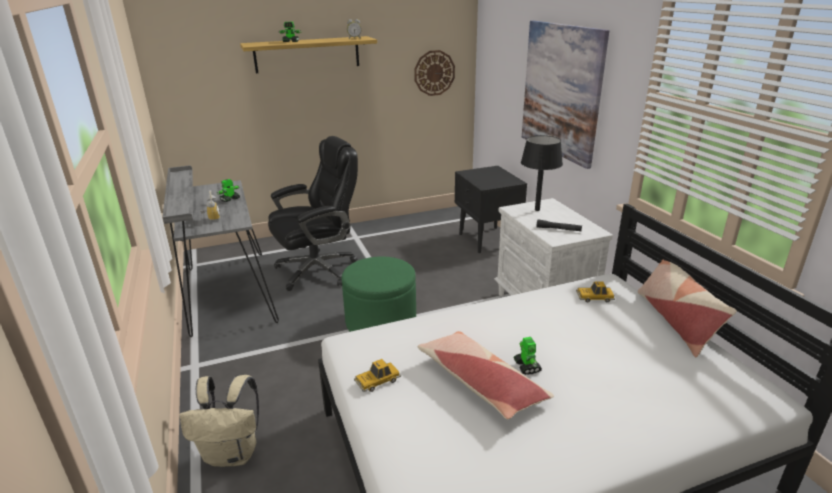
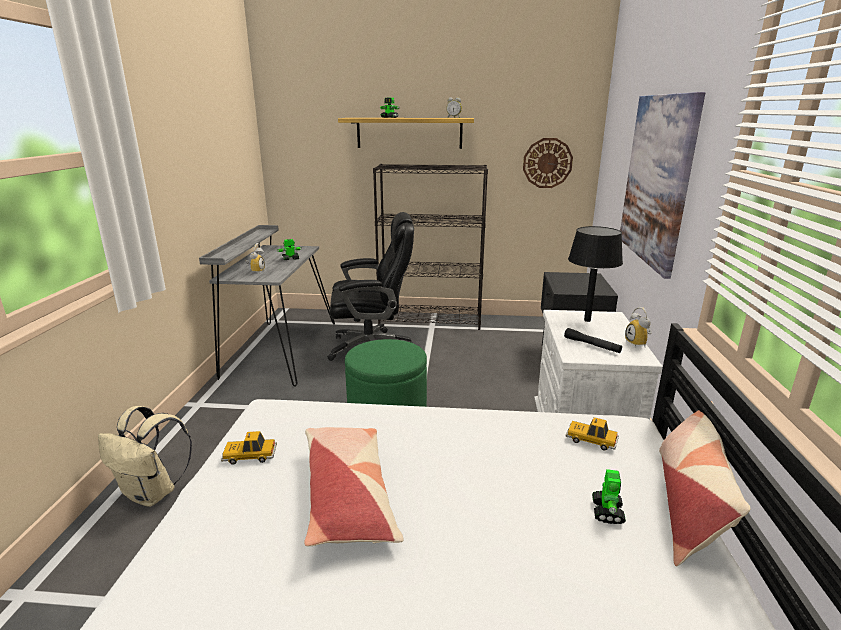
camera: 25 degrees right, 5 degrees down
(350, 232) = (430, 320): none -> black bookcase
(527, 366) = (419, 494): toy robot -> toy robot (607, 511)
(585, 221) = (639, 344): none -> alarm clock

